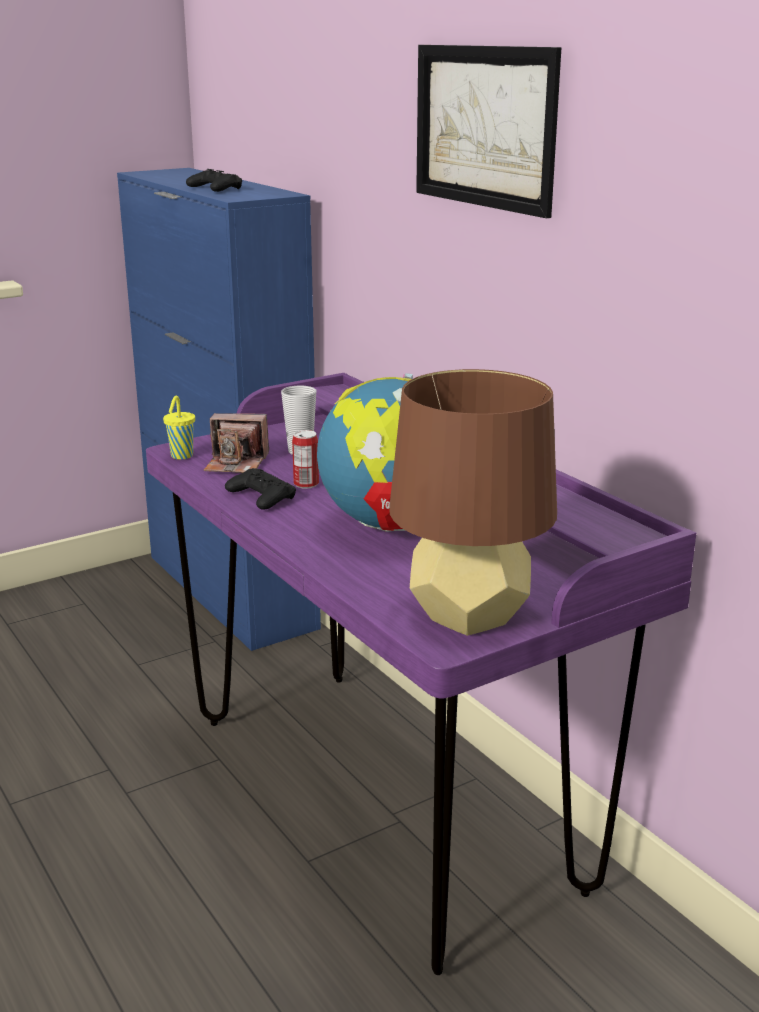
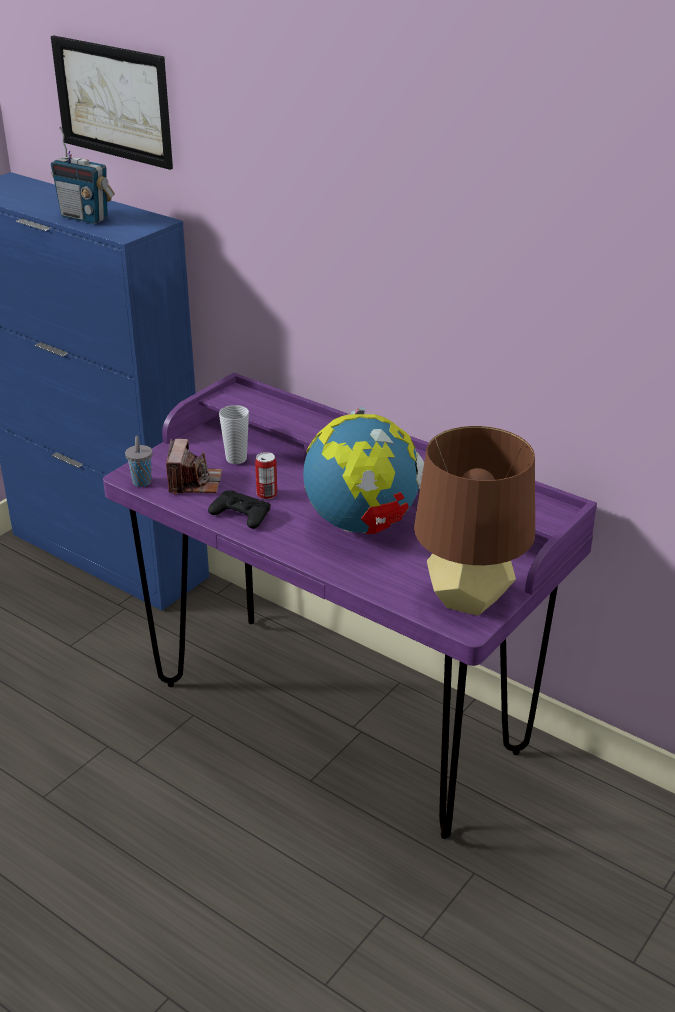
camera: 20 degrees left, 10 degrees up
(181, 456) = (141, 483): yellow cup -> grey cup
(214, 188) = (85, 218): black game controller -> radio
(236, 463) = (194, 482): camera -> camera turned 75 degrees counterclockwise
(484, 127) = (383, 194): picture -> picture (113, 101)

